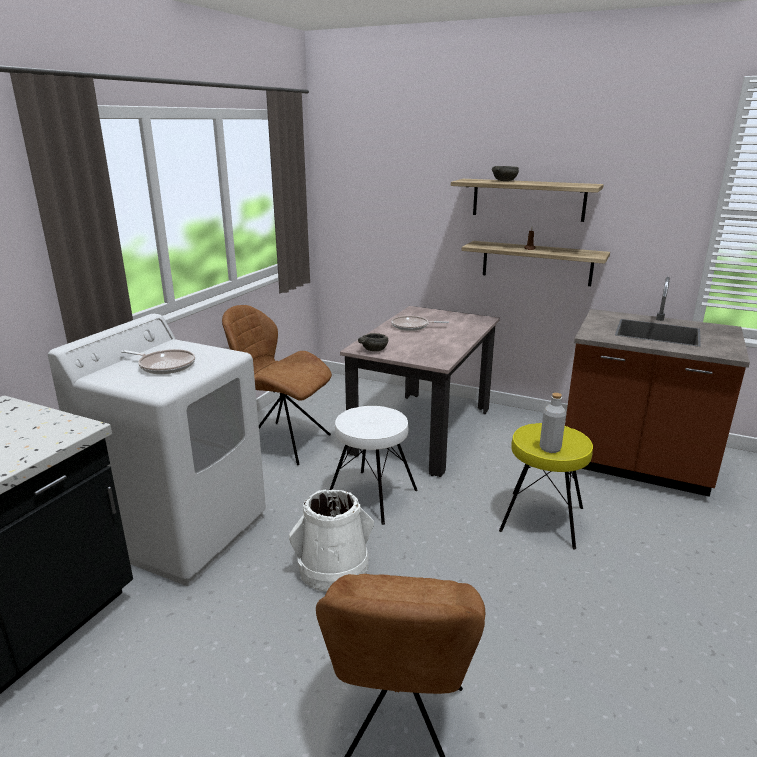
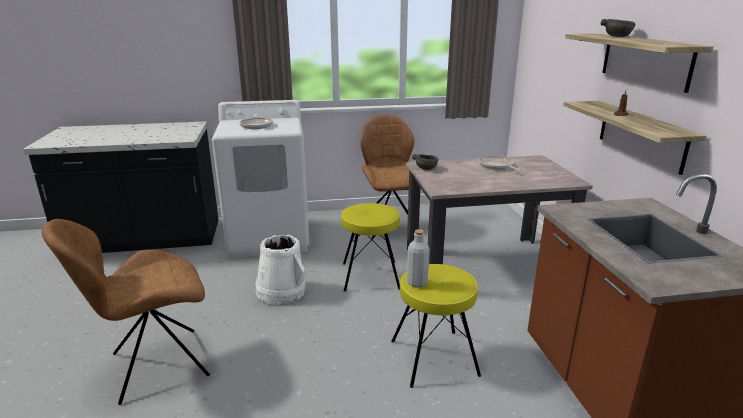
camera: 55 degrees right, 0 degrees up
(371, 496) = (370, 275): white stool -> yellow stool

